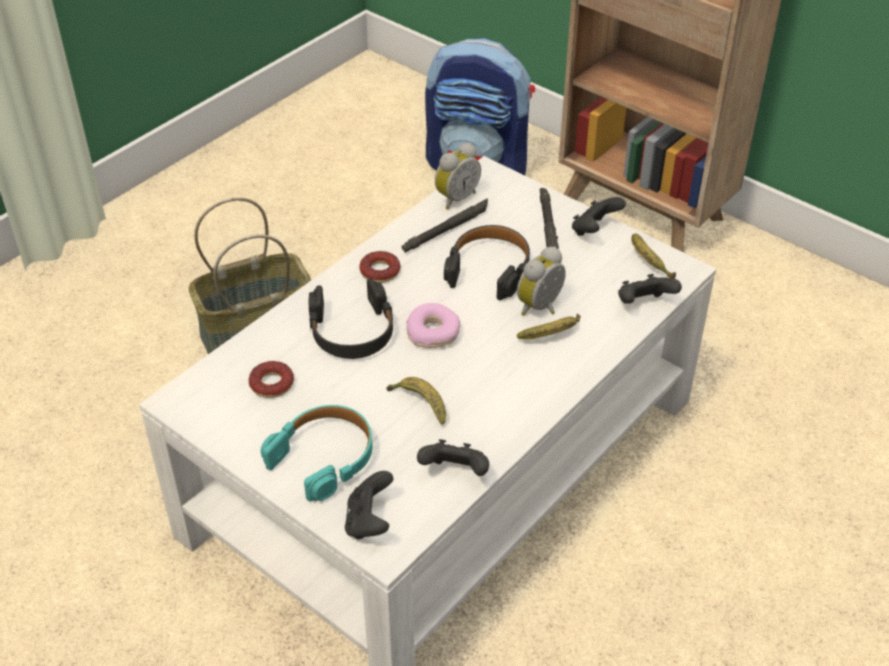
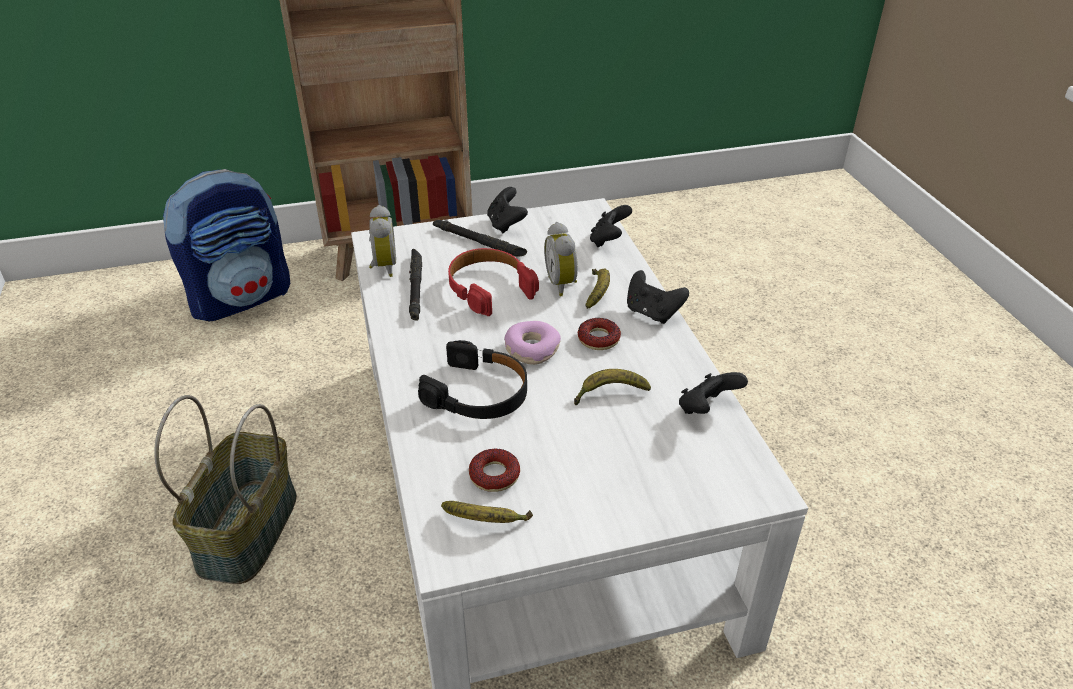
camera: 55 degrees left, 5 degrees down
(324, 457) = (623, 481): turquoise headphones -> none
(369, 522) = (726, 485): black game controller -> black game controller (652, 313)
(380, 271) = (422, 345): donut -> donut (598, 339)
(489, 269) = (489, 288): black headphones -> red headphones
(648, 262) = (566, 219): banana -> banana (486, 521)

